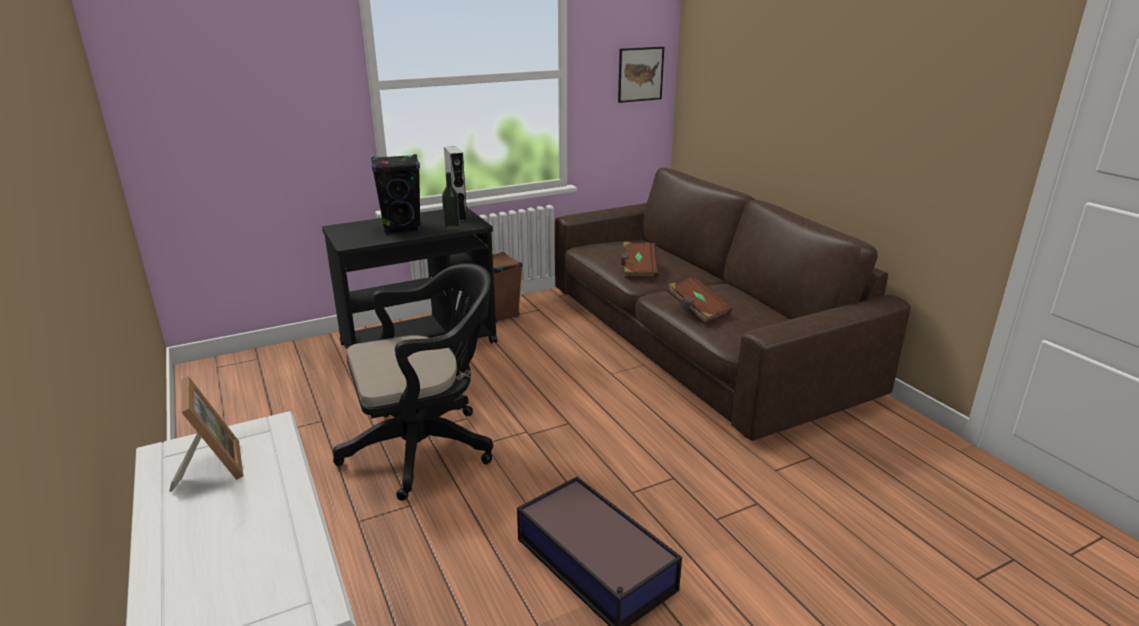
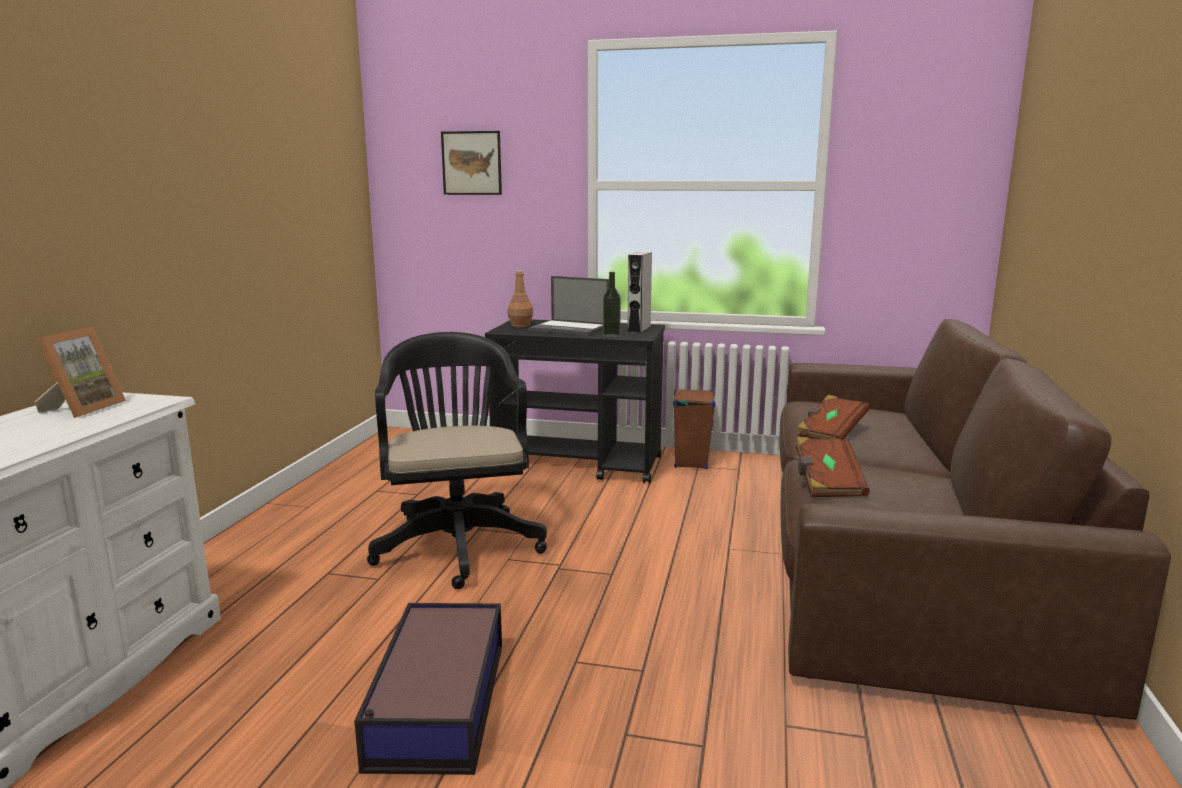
camera: 40 degrees right, 10 degrees down
(349, 233) = (520, 325): none -> brown bottle
(402, 228) = (570, 329): black speaker -> laptop
(426, 447) = (458, 542): black office chair -> black office chair turned 120 degrees counterclockwise
(640, 74) = (941, 193): picture -> picture (471, 163)

